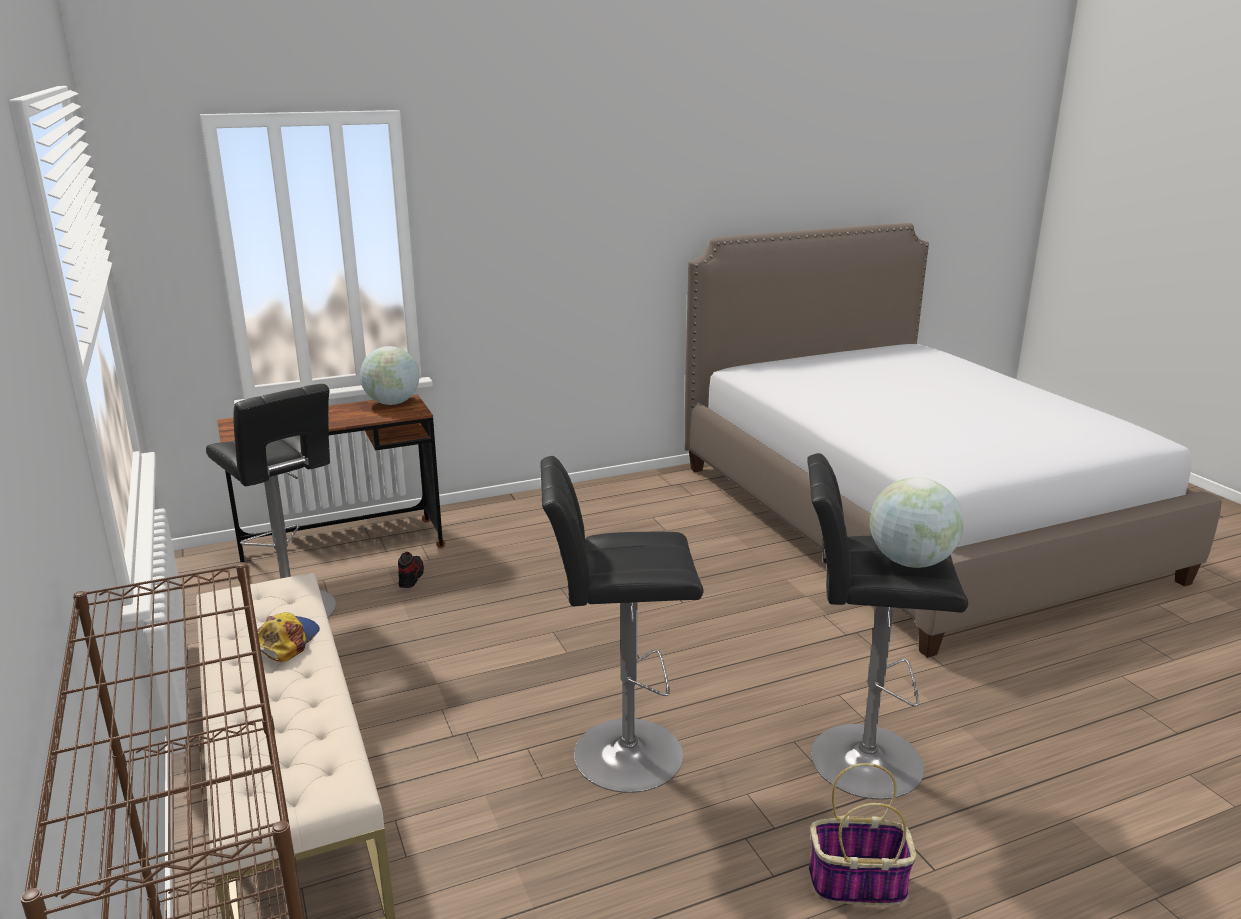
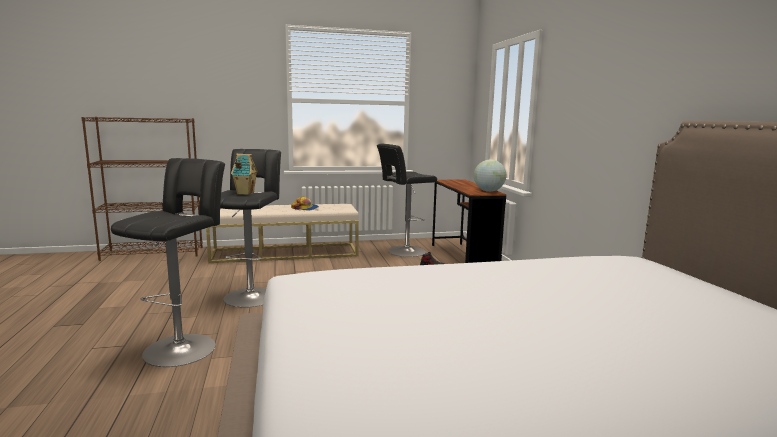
camera: 100 degrees right, 10 degrees down
(625, 559) = (245, 193): none -> toy house
(856, 884) = (115, 328): basket -> none
(910, 562) = (160, 219): globe -> none

